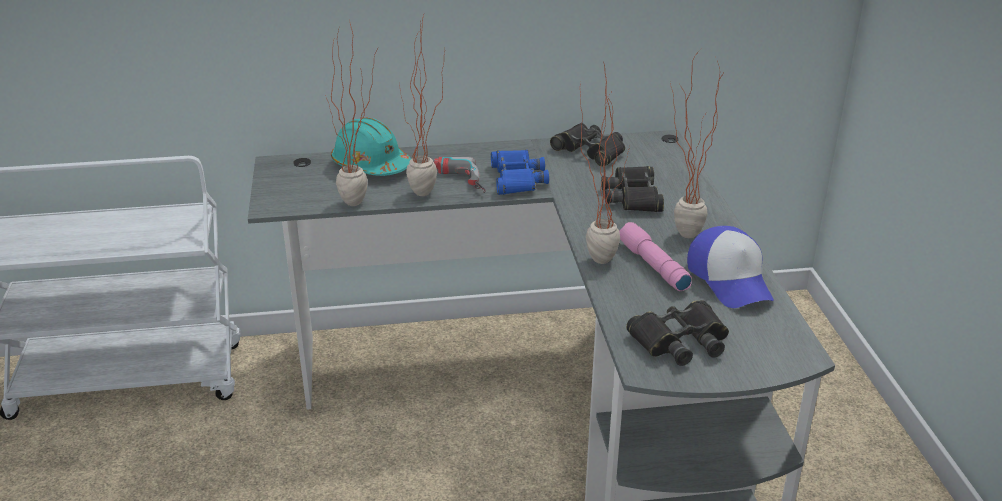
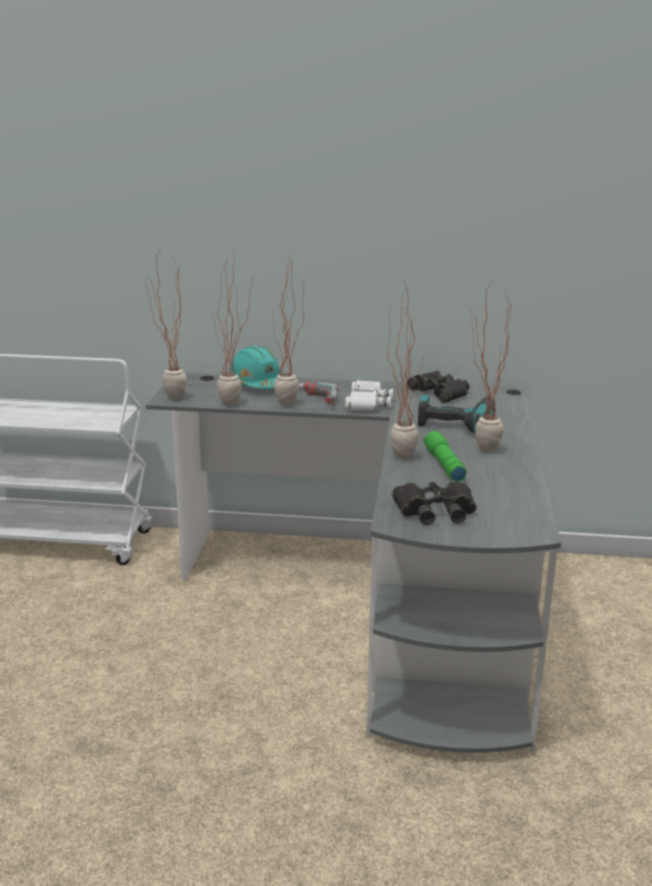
camera: 15 degrees right, 10 degrees down
(271, 205) = (168, 399): none -> potted plant
(517, 179) = (367, 403): blue binoculars -> white binoculars
(633, 196) = (457, 423): black binoculars -> power drill
(652, 265) = (443, 464): pink flashlight -> green flashlight
(730, 279) = (505, 480): cap -> none

